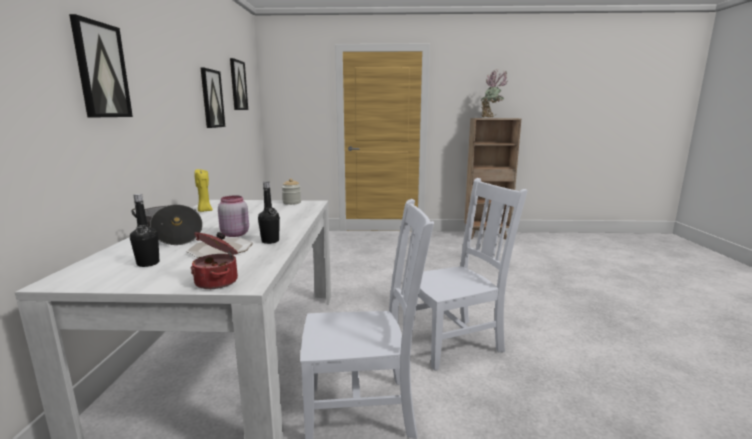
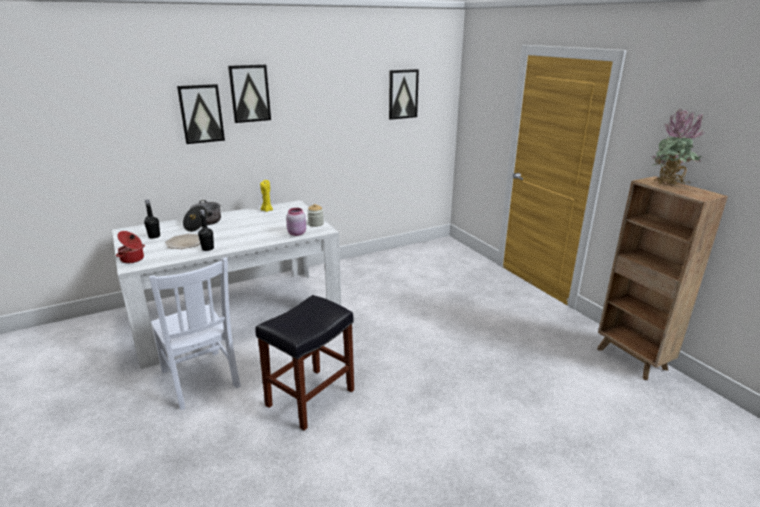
camera: 60 degrees right, 10 degrees up
(212, 99) = (345, 114): picture -> picture (249, 93)
(234, 234) = (217, 235): pink jar -> pink jar (296, 233)
(455, 342) = (310, 398): white chair -> black stool

